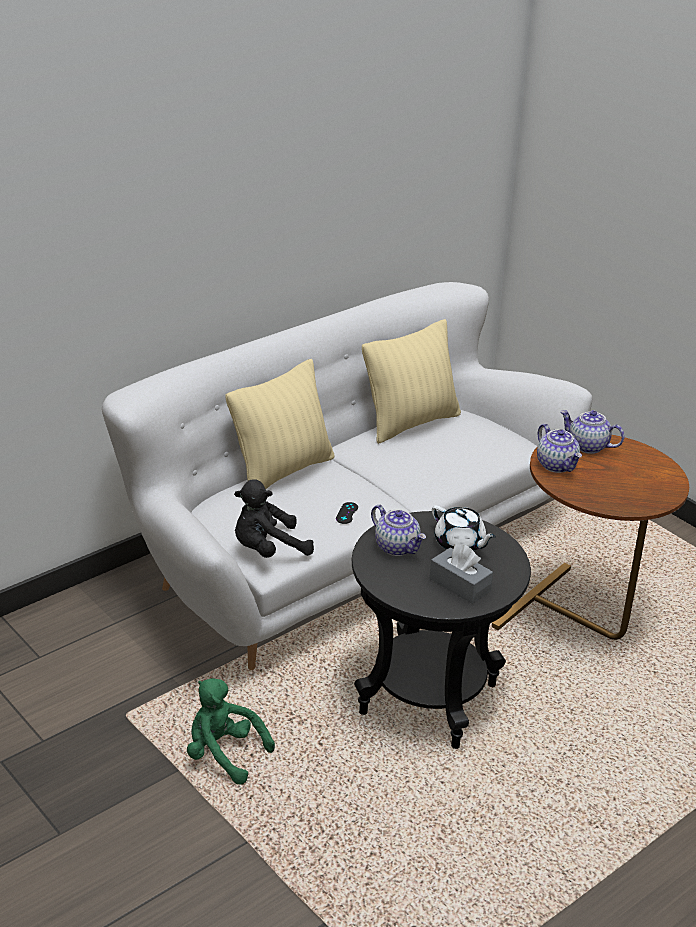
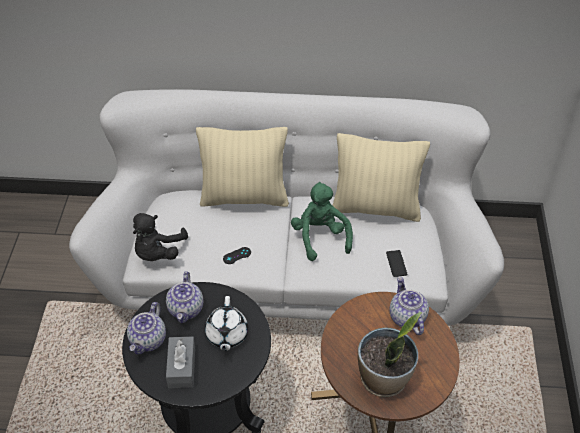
camera: 45 degrees right, 15 degrees up
(223, 754) = (62, 364): green plush toy -> green plush toy (320, 237)
(267, 549) = (157, 252): black plush toy -> black plush toy turned 90 degrees counterclockwise
(486, 450) = (396, 263): none -> phone
(557, 465) = (359, 319): teapot -> teapot (148, 340)
(632, 490) = (384, 379): none -> potted plant

